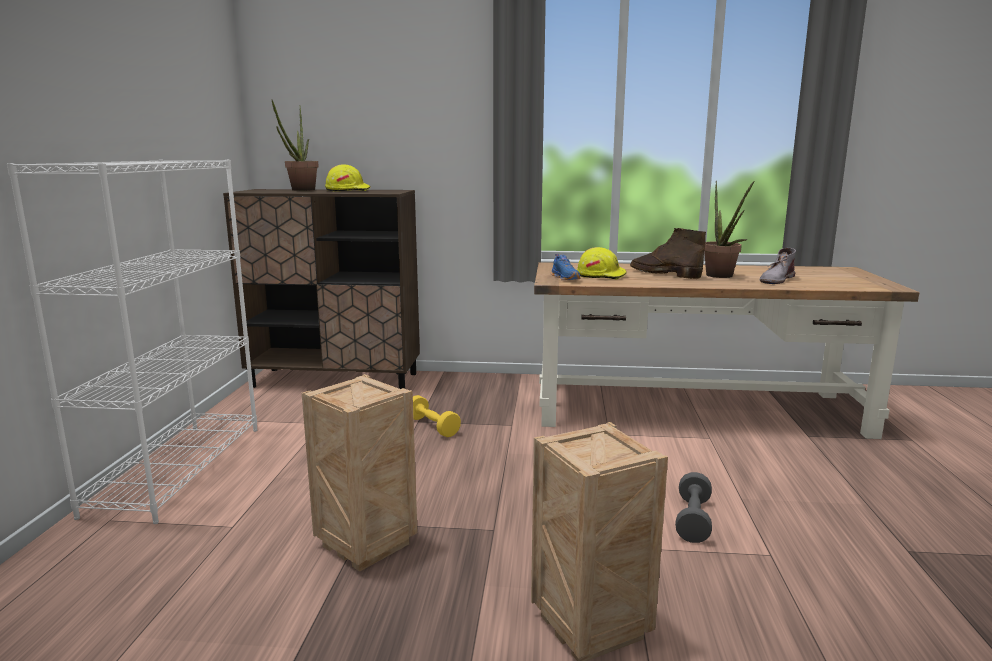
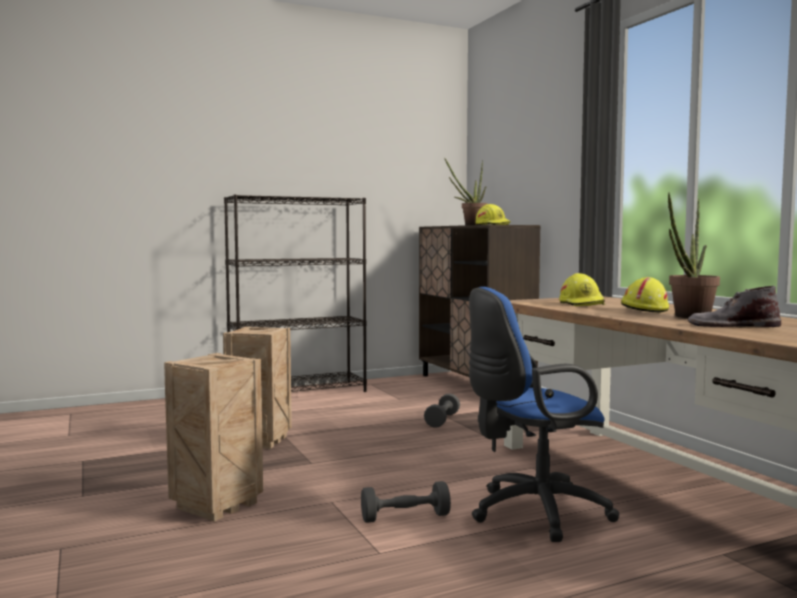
camera: 60 degrees right, 10 degrees down
(178, 468) = (298, 392): white bookcase -> black bookcase
(432, 427) = (442, 420): yellow dumbbell -> grey dumbbell
(566, 278) = (543, 301): blue shoe -> none
(664, 274) = (644, 310): brown boot -> yellow hard hat
(710, 466) = (532, 513): none -> blue office chair

